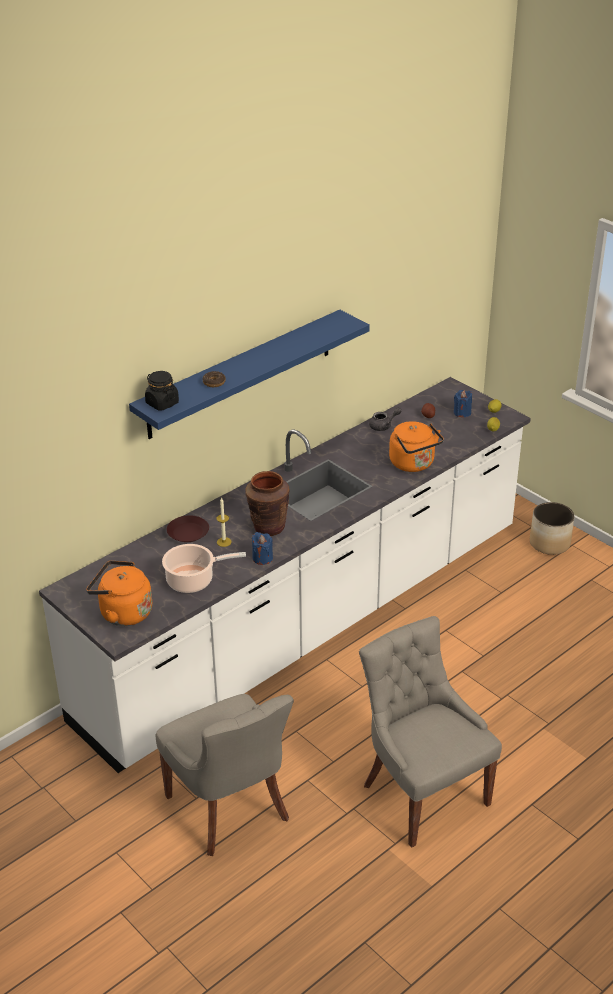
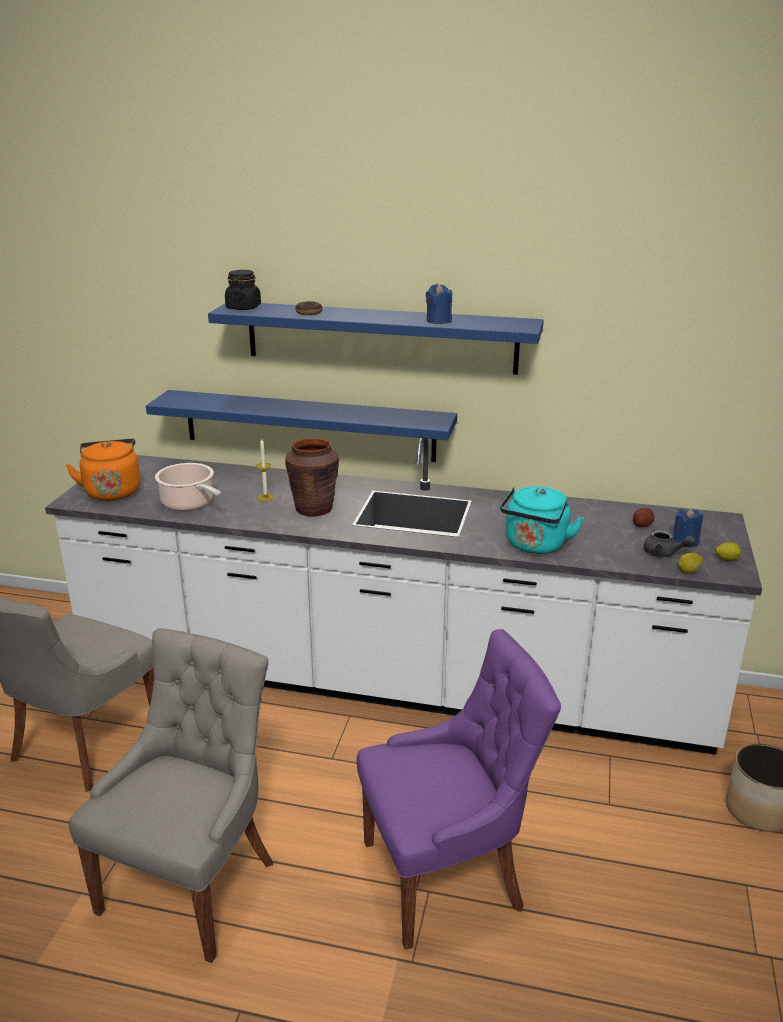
camera: 55 degrees right, 10 degrees down
(187, 532) = (261, 478): brown plate -> none
(193, 470) = (308, 425): none -> blue shelf
(262, 558) = (259, 522): blue candle -> blue candle (438, 321)
(384, 426) = (578, 508): grey teapot -> grey teapot (664, 553)
(414, 464) = (535, 546): orange kettle -> turquoise kettle
(502, 682) = (446, 876): none -> purple chair

